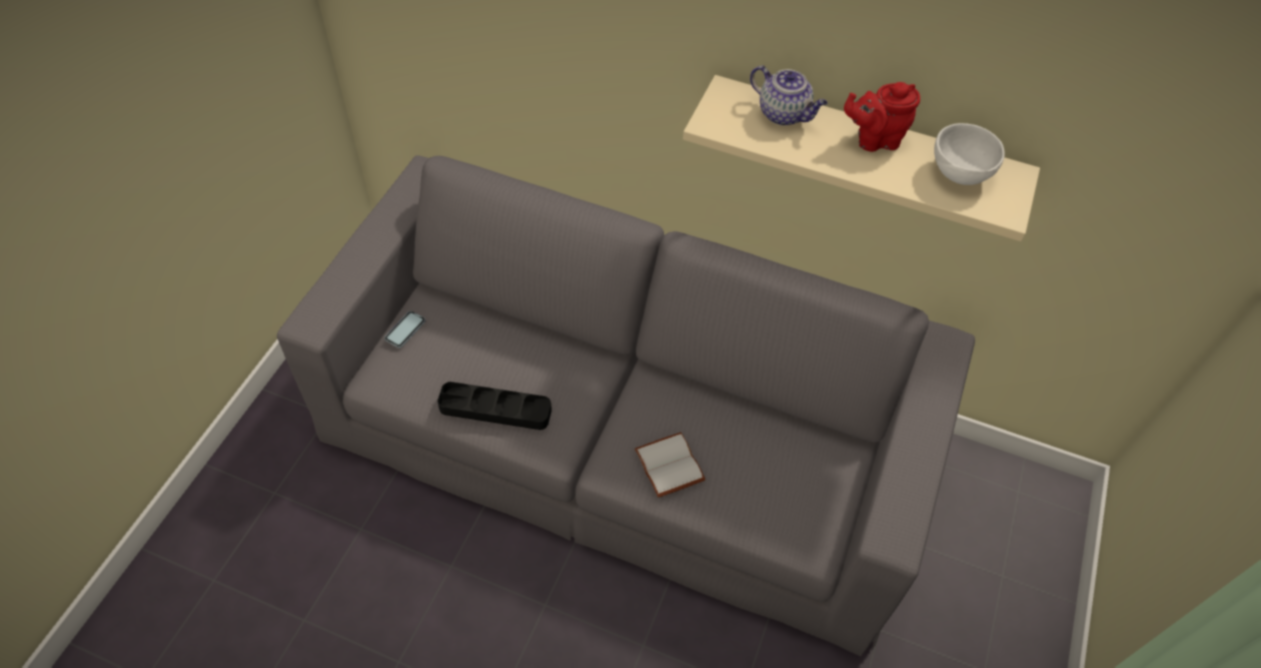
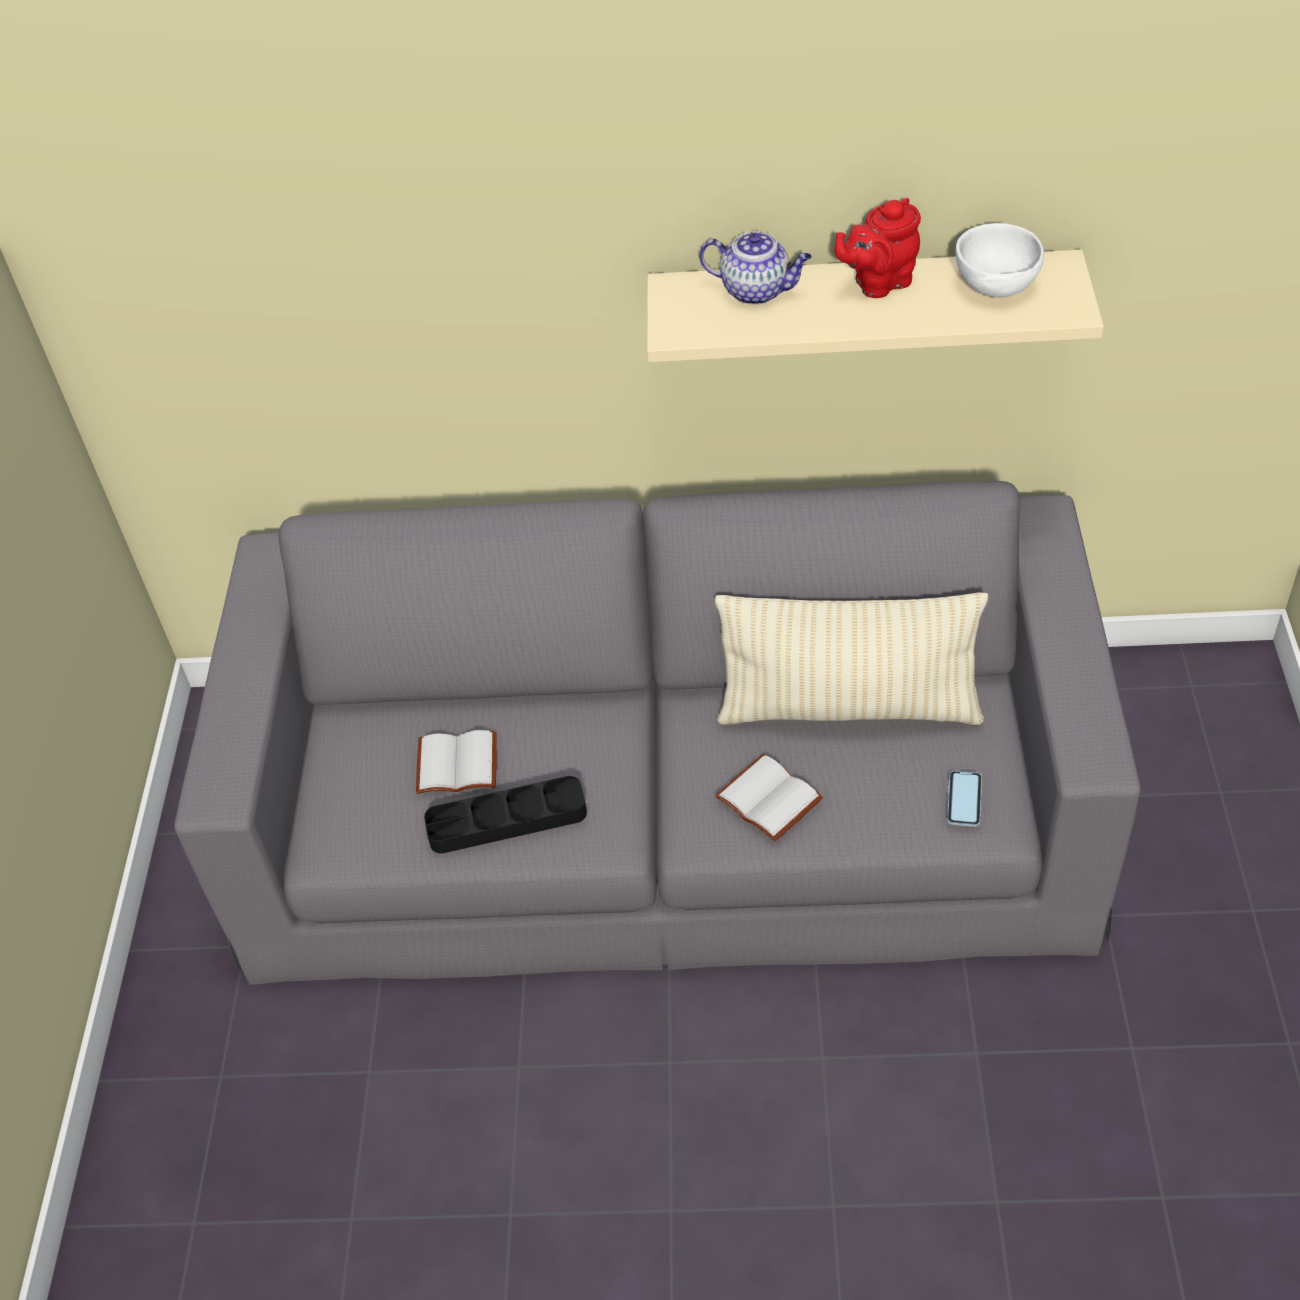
camera: 15 degrees left, 5 degrees down
(405, 330) = (330, 770): phone -> phone (964, 800)
(485, 357) = (458, 762): none -> white book
(754, 423) = (848, 708): none -> beige pillow

